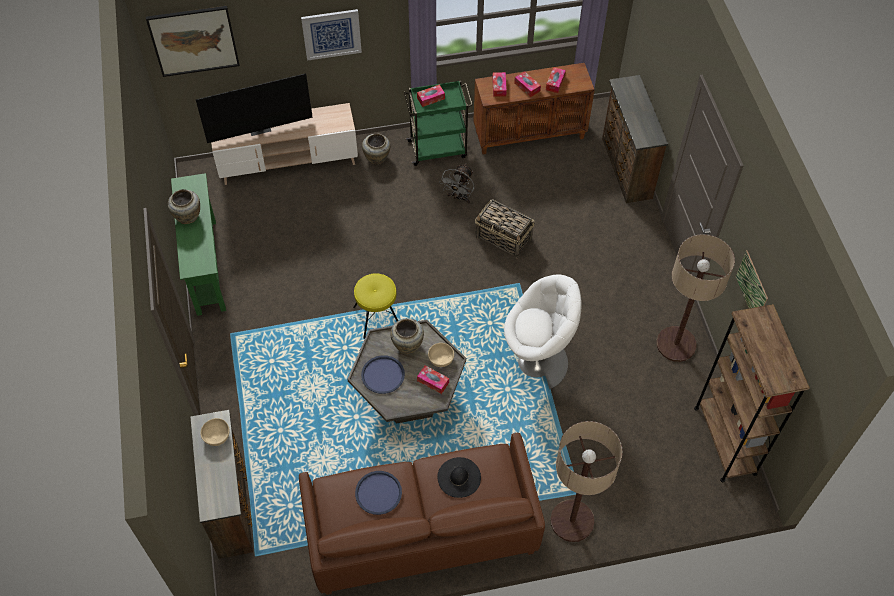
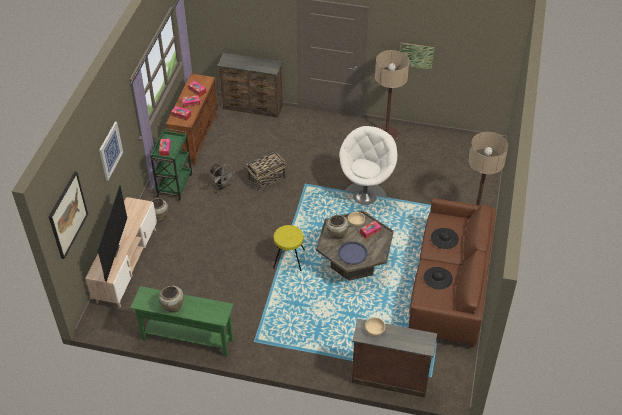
camera: 65 degrees left, 10 degrees down
(378, 493) = (438, 278): blue tray -> black hat
(725, 440) = (455, 140): brown bookcase -> none

